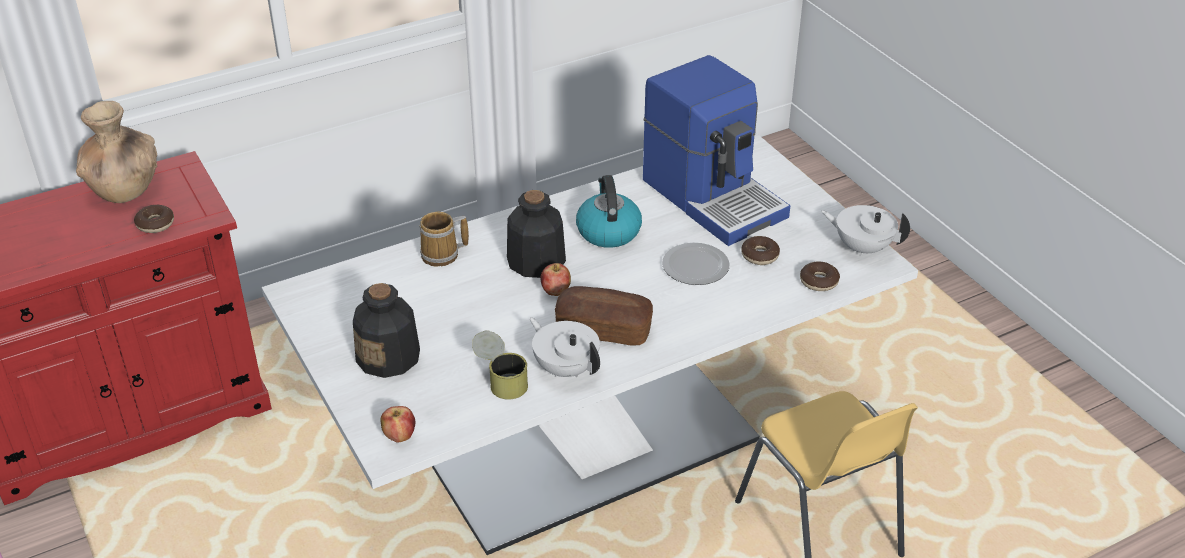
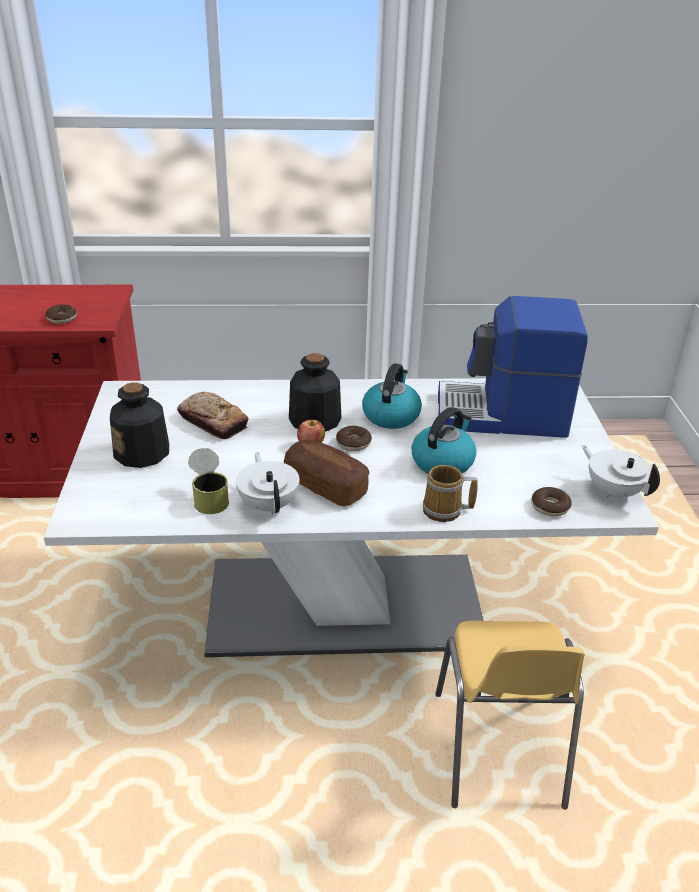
camera: 25 degrees right, 5 degrees down
(124, 189) = (65, 295): brown vase -> none
(399, 436) = (95, 511): apple -> none
(431, 297) = (213, 422): none -> bread
(443, 255) = (248, 396): mug -> mug (445, 511)
(694, 267) = (443, 462): plate -> kettle
(714, 197) = (502, 415): coffee machine -> coffee machine turned 105 degrees clockwise
(759, 255) = (509, 470): donut -> donut (353, 443)

